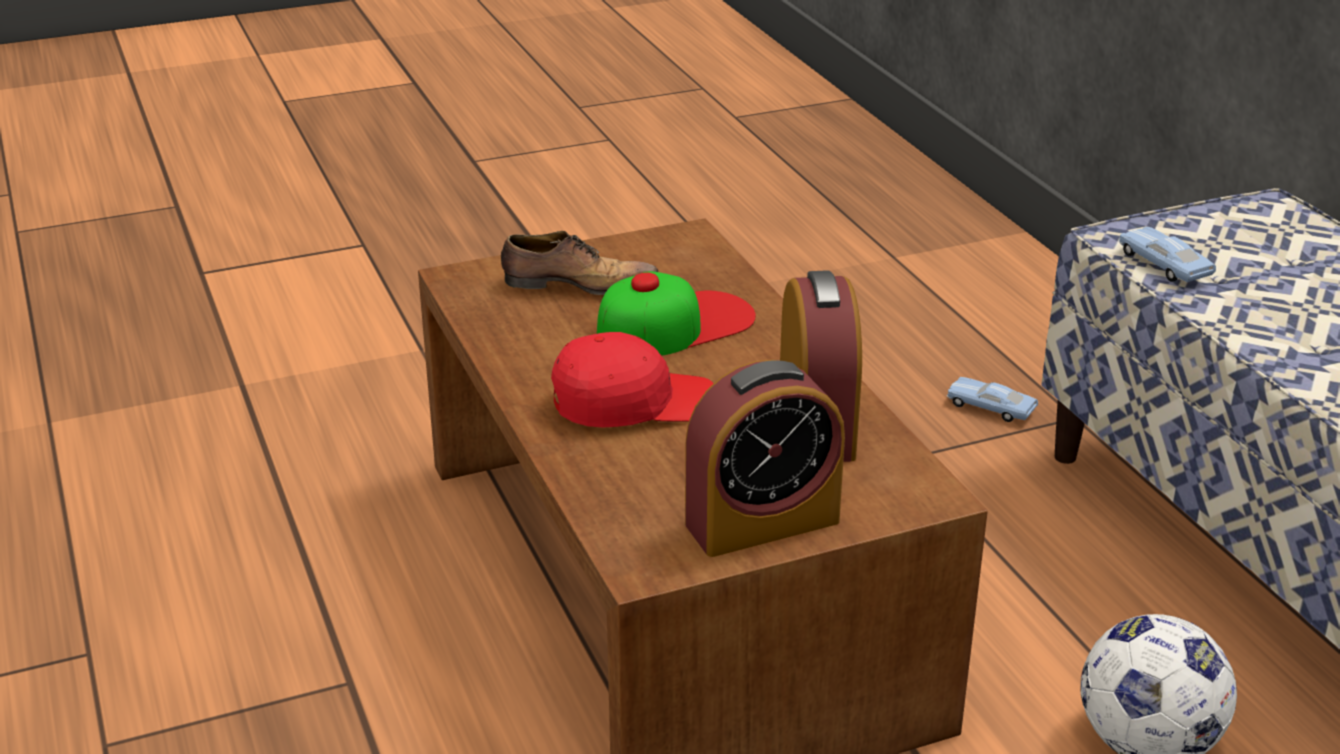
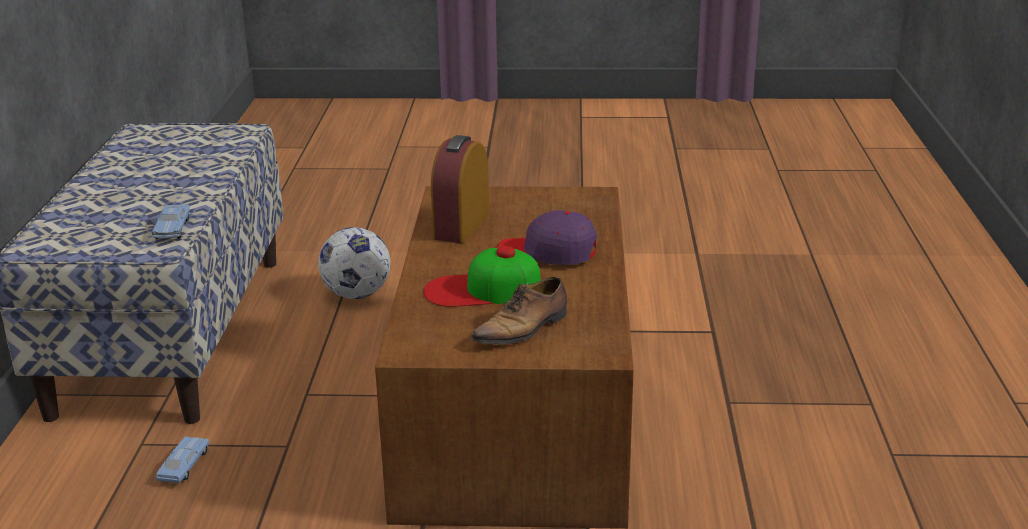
camera: 155 degrees left, 5 degrees down
(577, 285) = (523, 329): shoe -> shoe turned 75 degrees counterclockwise
(632, 402) = (547, 253): red cap -> purple cap
(762, 523) = (531, 197): alarm clock -> none
(990, 408) = (184, 466): blue toy car -> blue toy car turned 135 degrees counterclockwise

